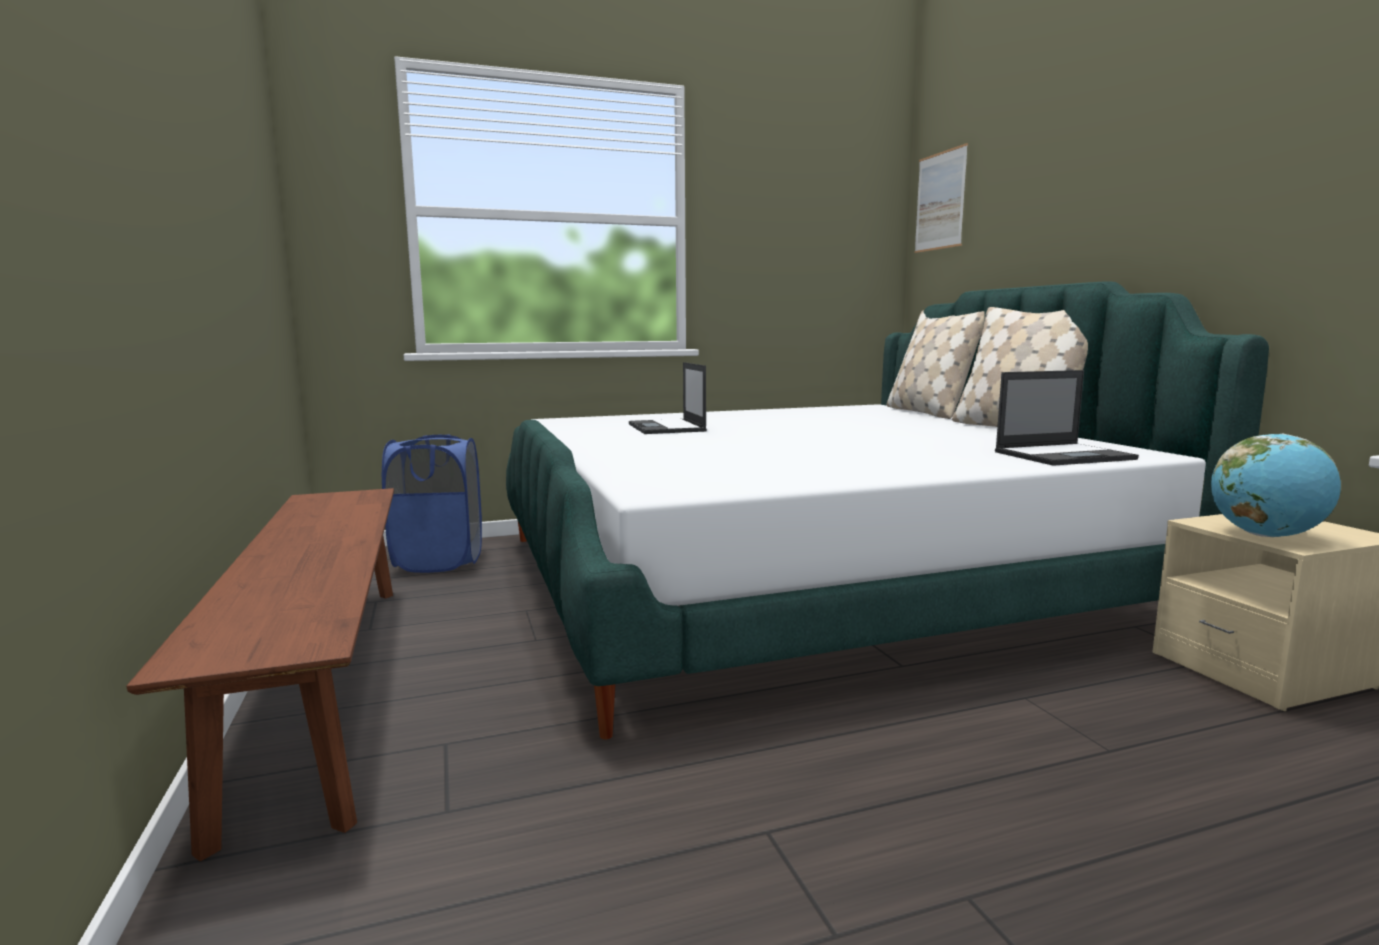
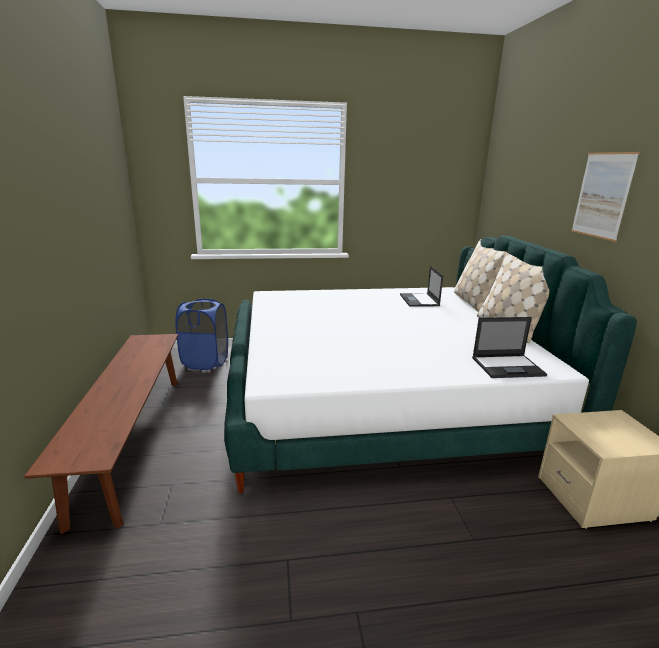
camera: 10 degrees right, 10 degrees up
(667, 428) = (316, 309): laptop -> laptop (419, 300)
(940, 201) = (500, 172): picture -> picture (602, 195)
(1266, 536) = (597, 437): globe -> none

